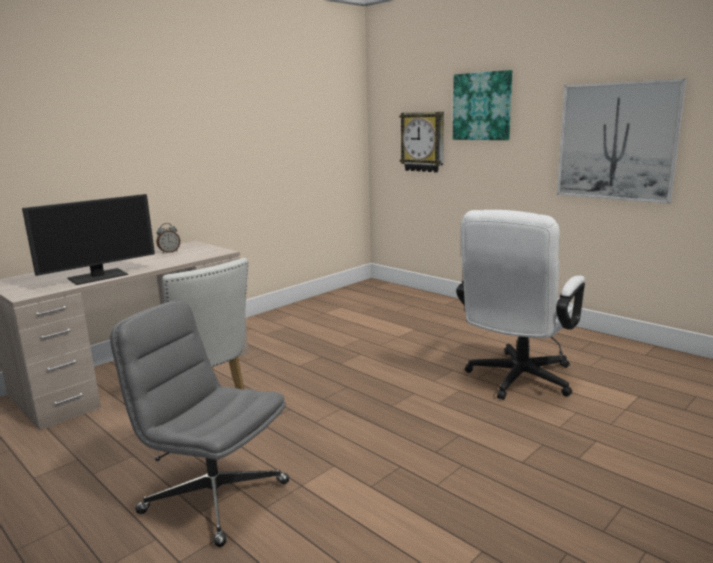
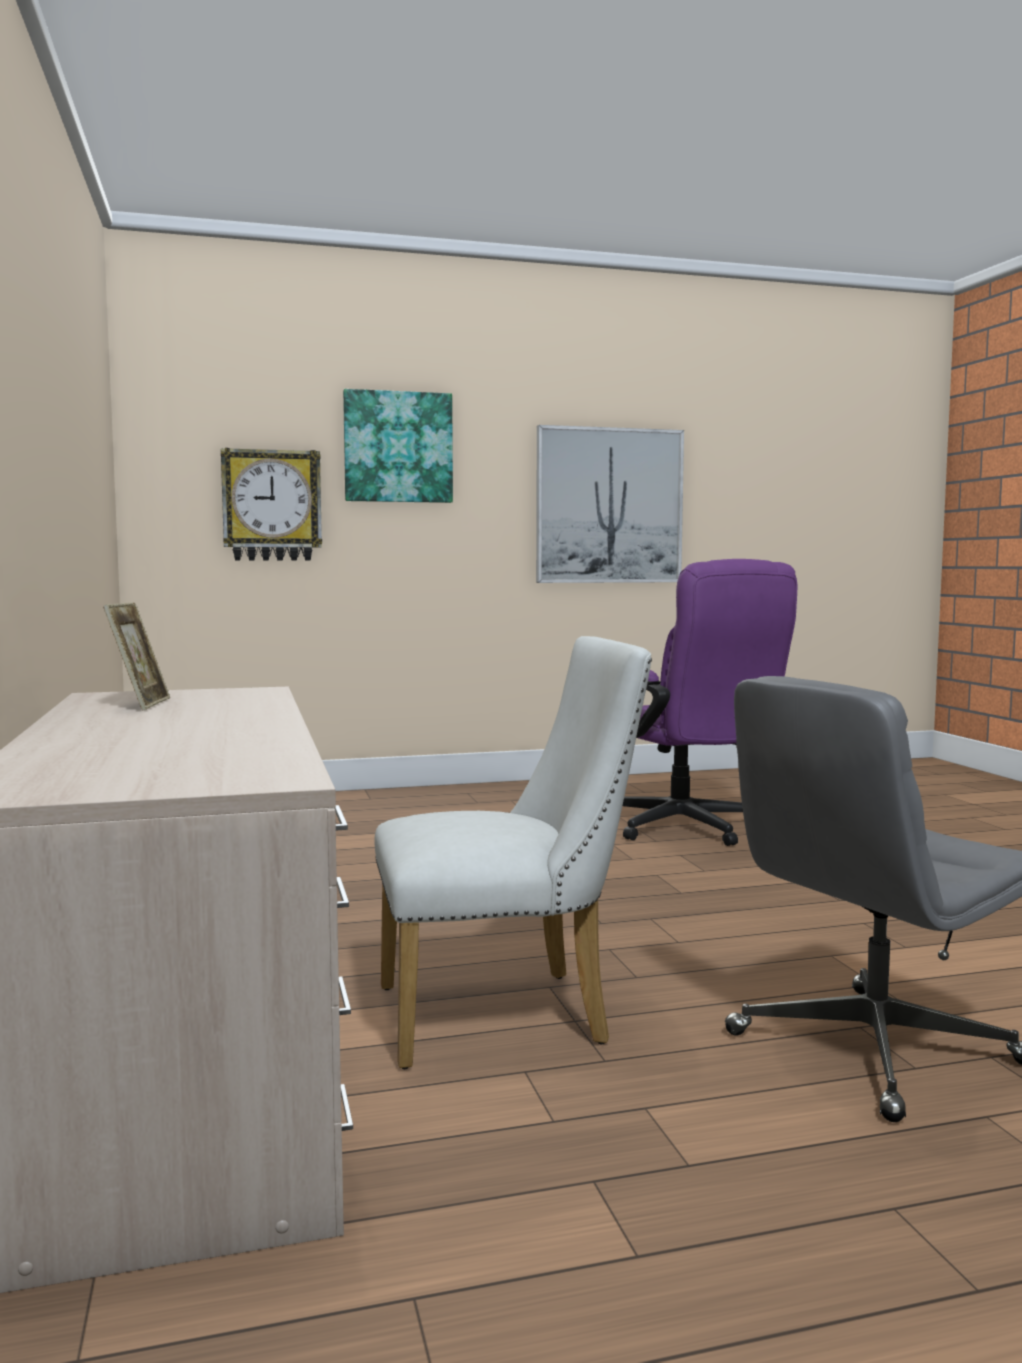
camera: 60 degrees left, 10 degrees down
(98, 276) = (243, 739): monitor -> none
(169, 252) = (140, 704): alarm clock -> picture frame
(516, 381) = (690, 829): white office chair -> purple office chair

